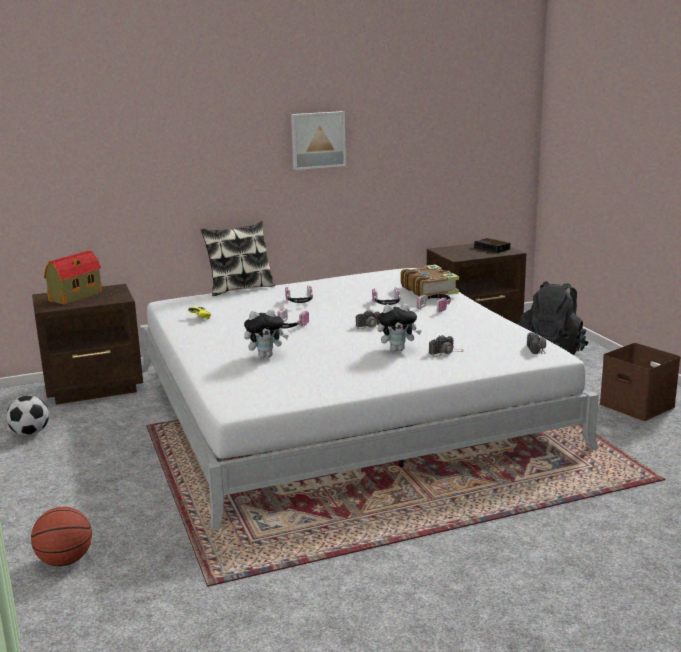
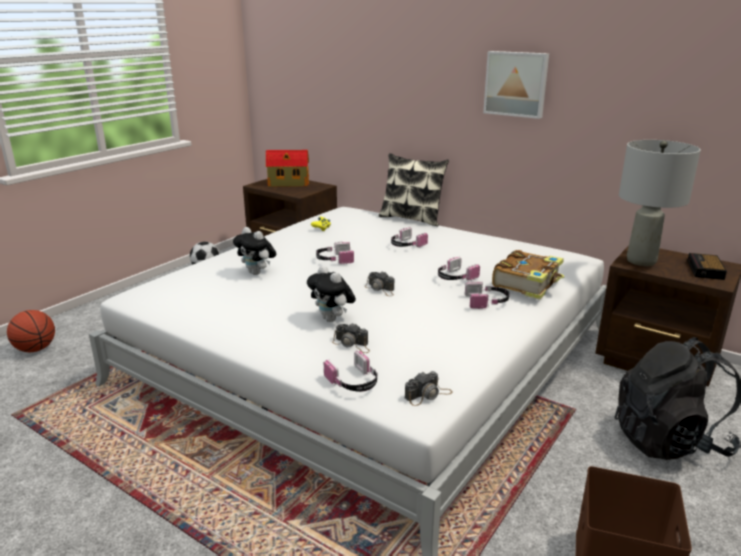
camera: 55 degrees right, 5 degrees up
(458, 255) = (640, 261): none -> grey table lamp
(499, 361) = (354, 382): none -> headphones

